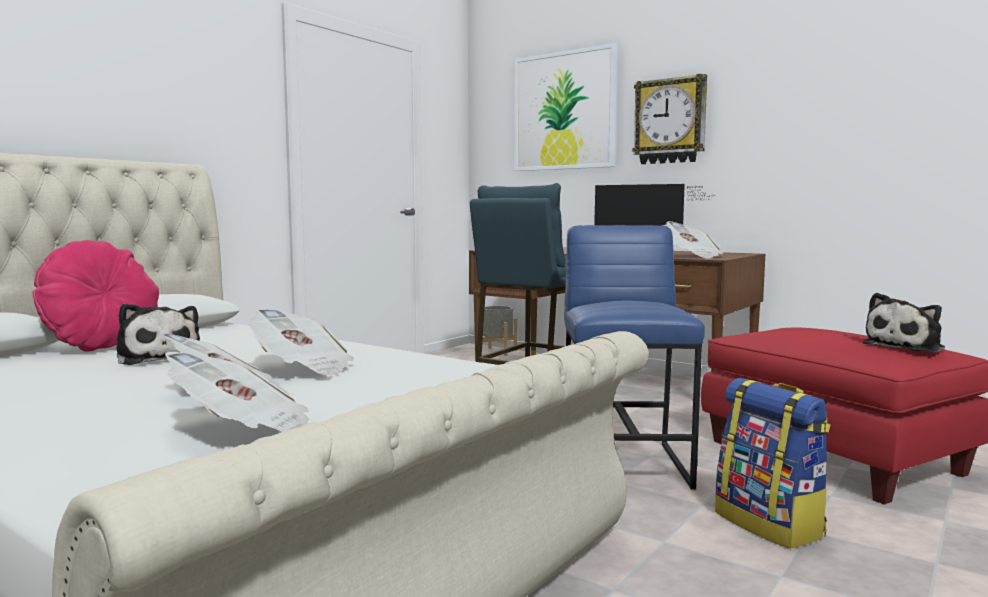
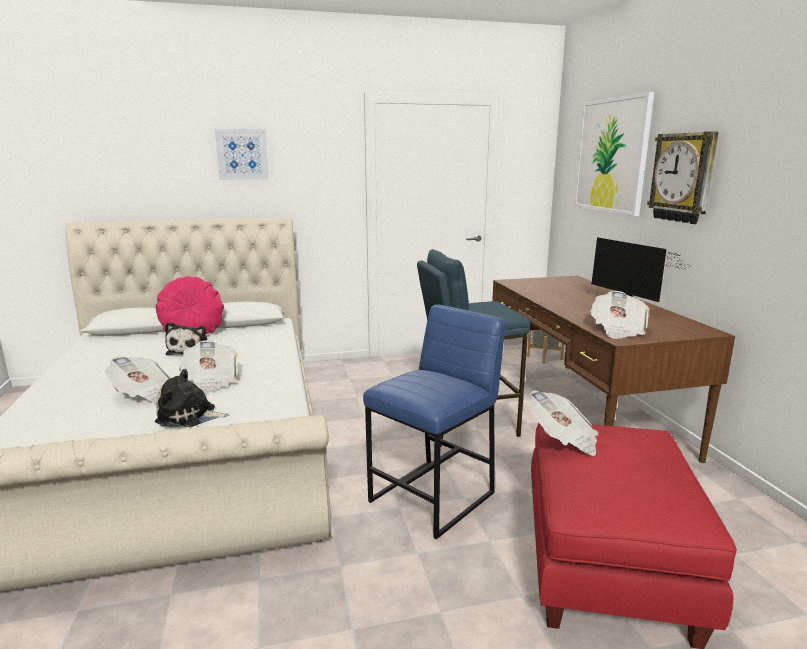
camera: 40 degrees right, 10 degrees up
(114, 58) = (242, 154): none -> picture
(246, 432) = (90, 426): newspaper -> newspaper (563, 440)
(770, 524) = (425, 592): backpack -> none
(906, 347) = (650, 498): plush toy -> plush toy (189, 416)

